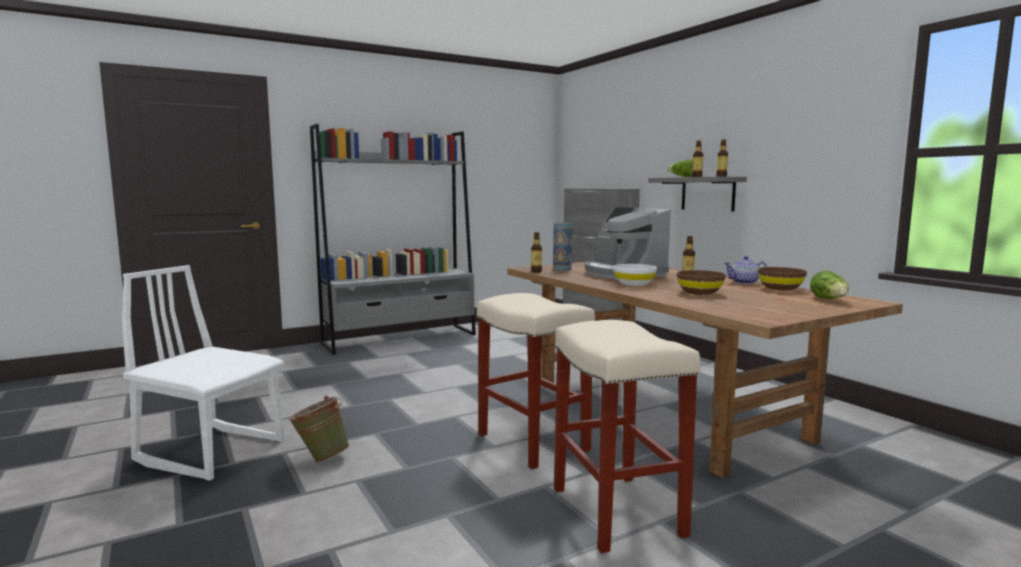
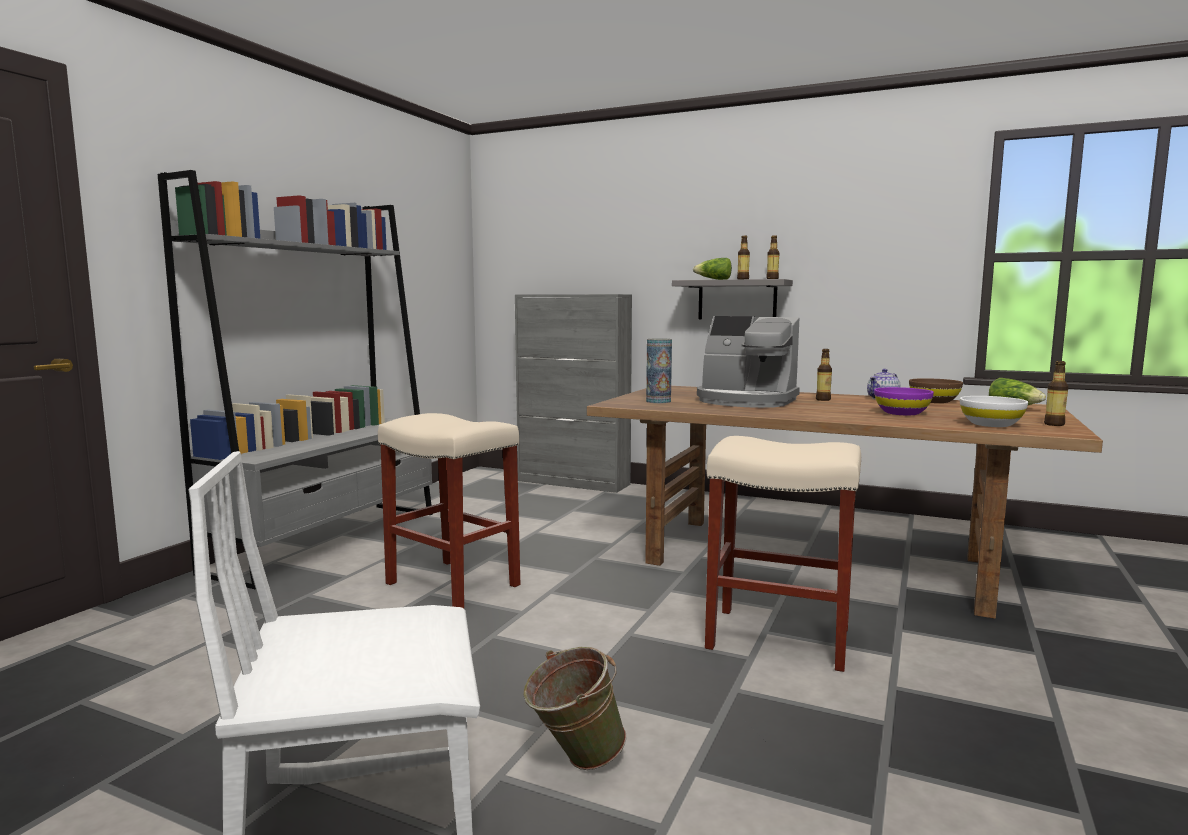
camera: 35 degrees left, 0 degrees up
(536, 271) = (645, 407): bottle -> bottle (1054, 424)
(615, 510) = (998, 688): beige stool -> beige stool (451, 584)
(634, 284) = (810, 411): white bowl -> white bowl (991, 424)
(700, 292) = (902, 413): brown bowl -> purple bowl

